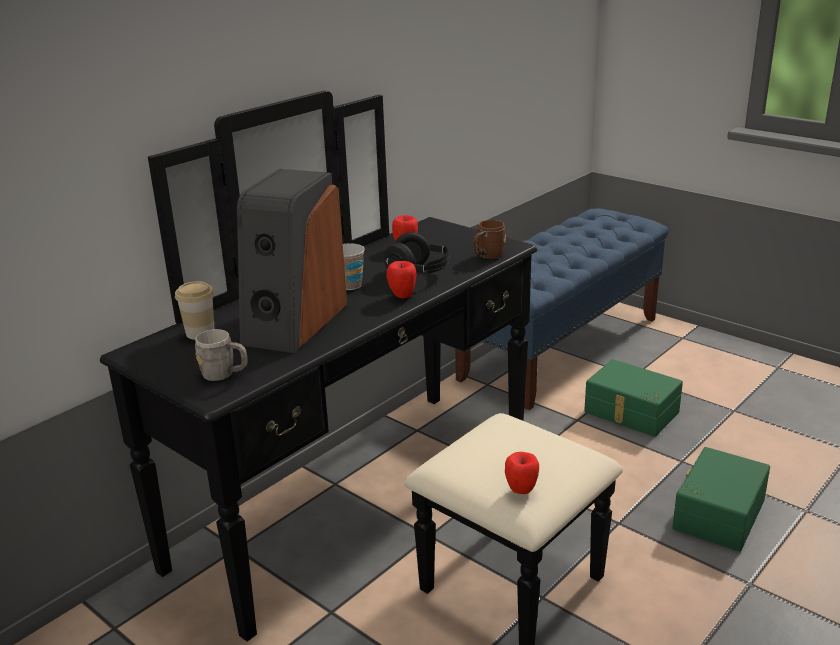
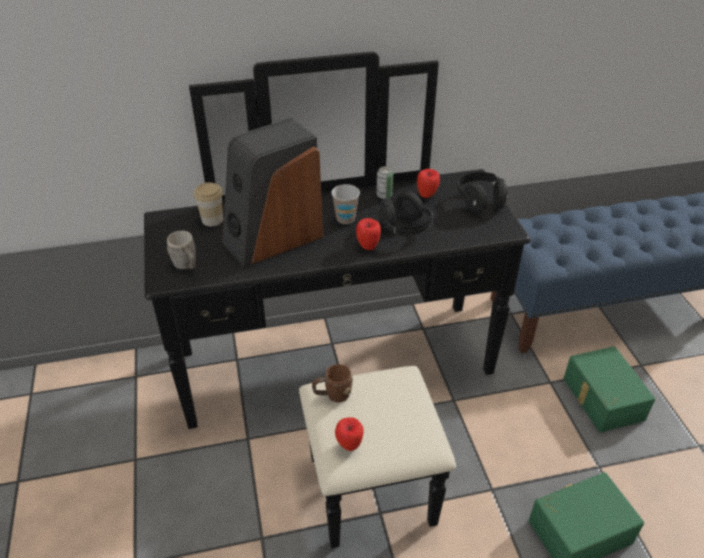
camera: 35 degrees right, 15 degrees up
(364, 259) = (384, 195): none -> can
(461, 236) = (481, 201): none -> black headphones
(487, 257) = (475, 233): brown mug -> brown mug (333, 395)

